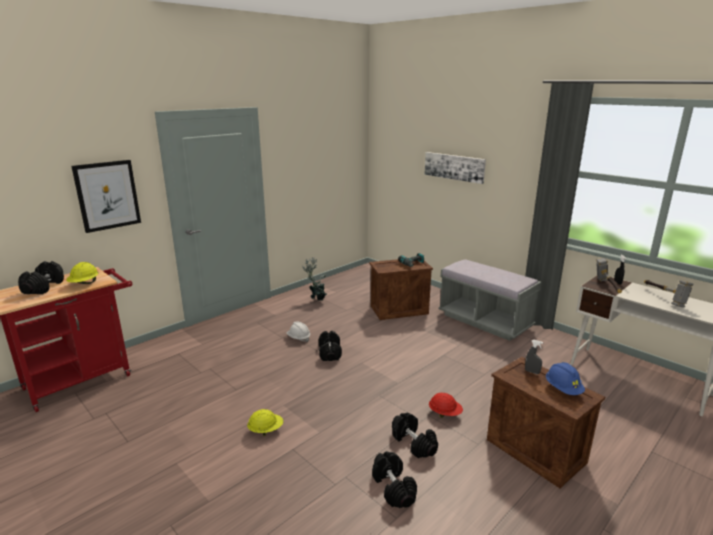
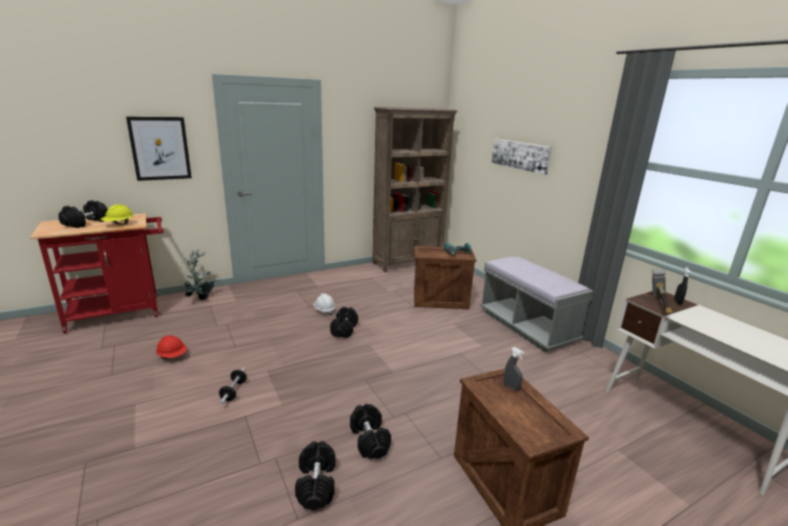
camera: 15 degrees right, 0 degrees up
(266, 430) = (234, 391): yellow hard hat -> dumbbell
(317, 299) = (365, 278): potted plant -> potted plant (200, 298)
(347, 277) = (408, 262): none -> brown bookcase
(445, 414) = (423, 415): red hard hat -> red hard hat (173, 356)
(563, 389) = (537, 415): blue hard hat -> none
(664, 298) = (733, 329): hammer -> none

